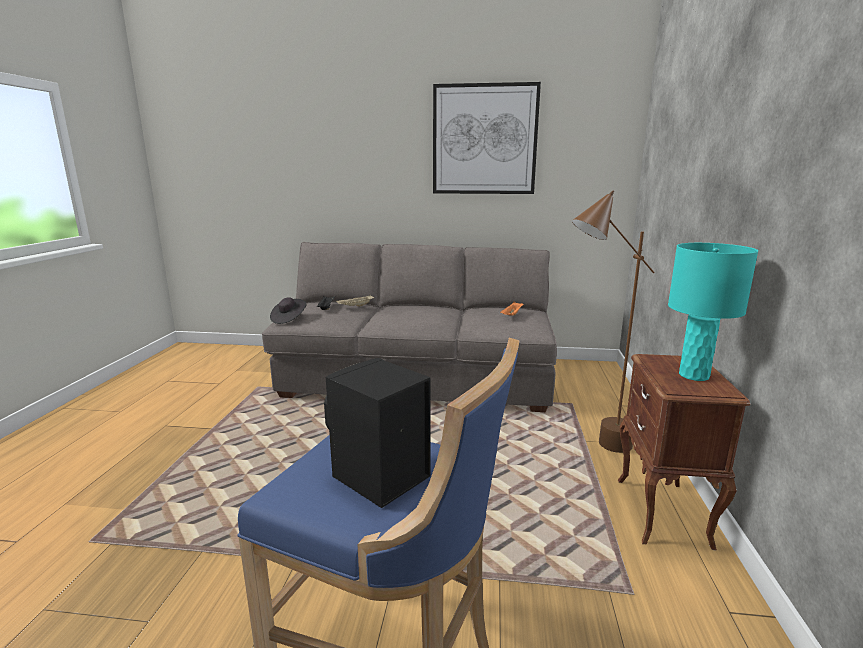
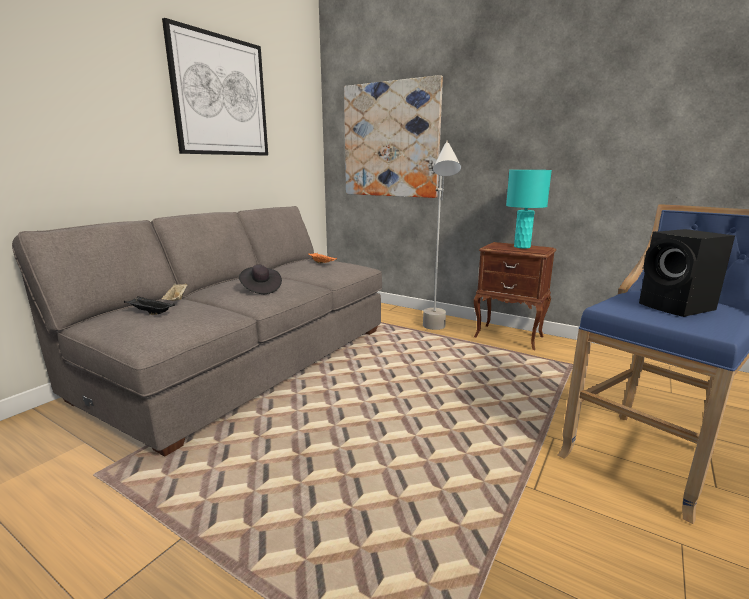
camera: 65 degrees left, 0 degrees up
(289, 319) = (146, 337): black hat -> black hat (260, 289)
(594, 449) = (436, 332): brown floor lamp -> grey floor lamp
(671, 179) = (390, 140): none -> picture

